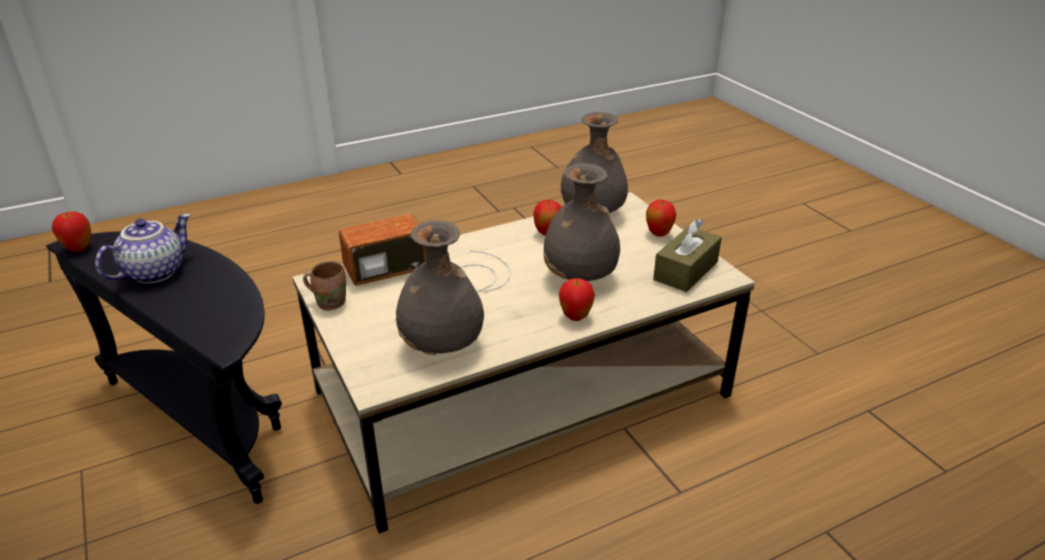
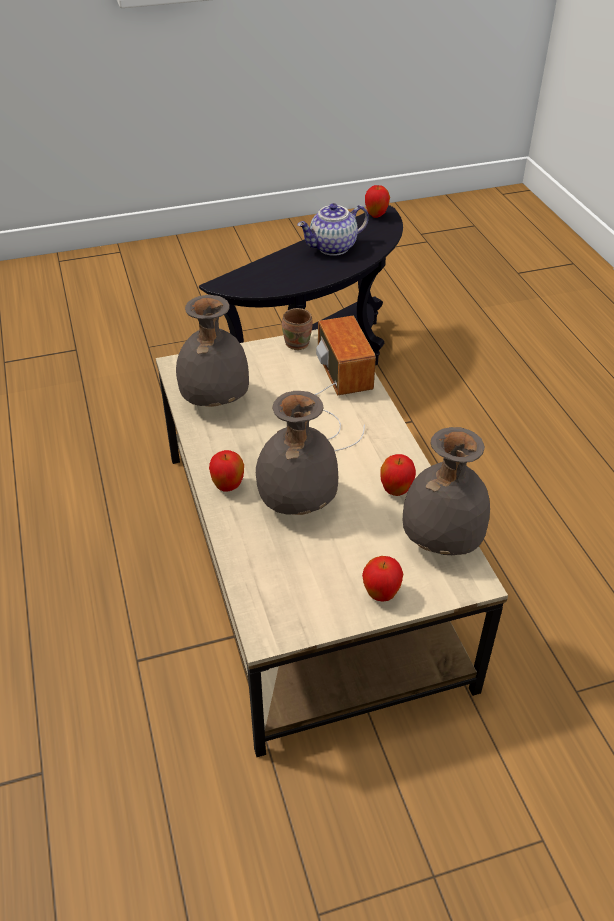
camera: 100 degrees right, 10 degrees up
(154, 272) = (333, 248): teapot -> teapot turned 105 degrees clockwise
(685, 271) = (288, 598): brown tissue box -> none

